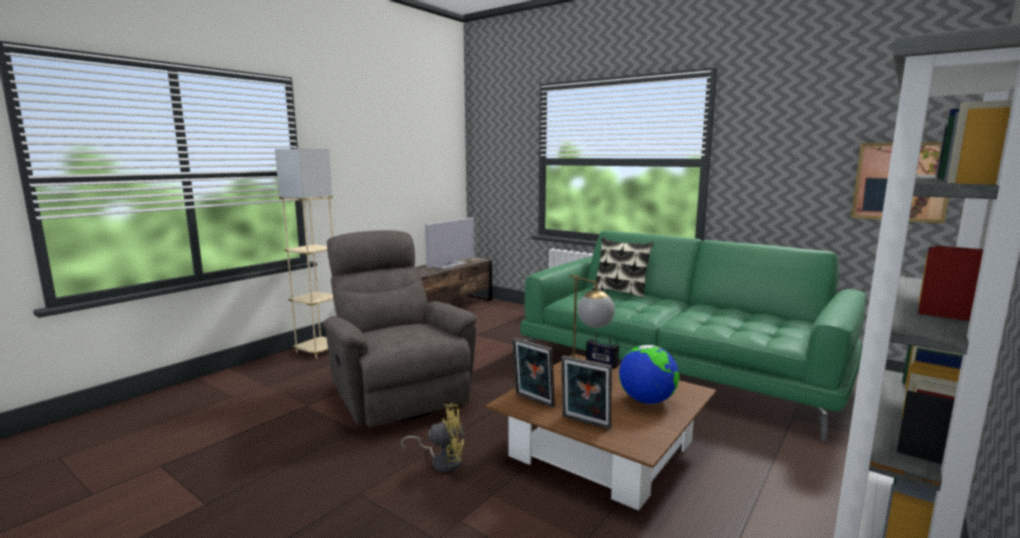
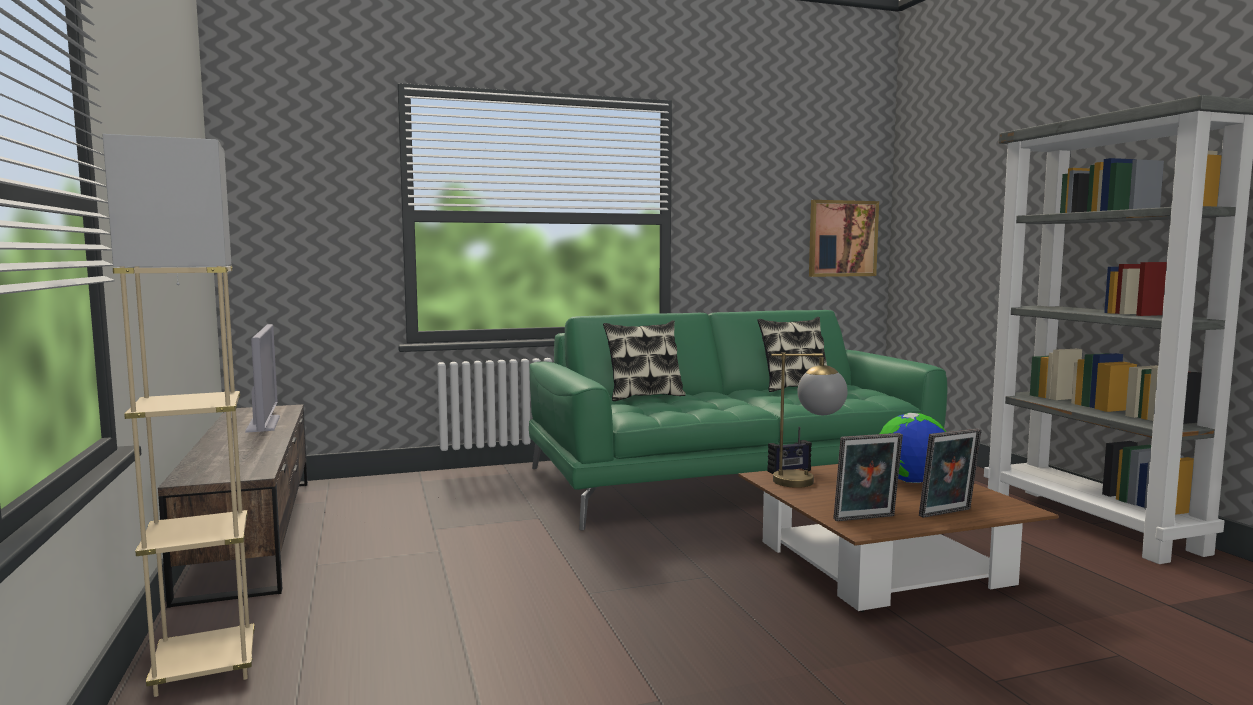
camera: 55 degrees left, 5 degrees down
(397, 393) = (564, 636): grey armchair -> none
(442, 461) = (834, 655): yellow fan -> none
(747, 313) = (794, 387): none -> pillow

